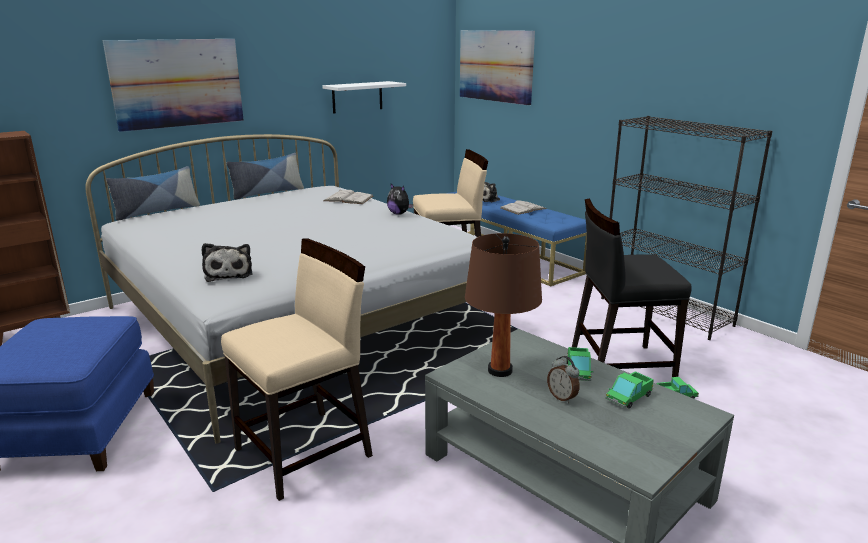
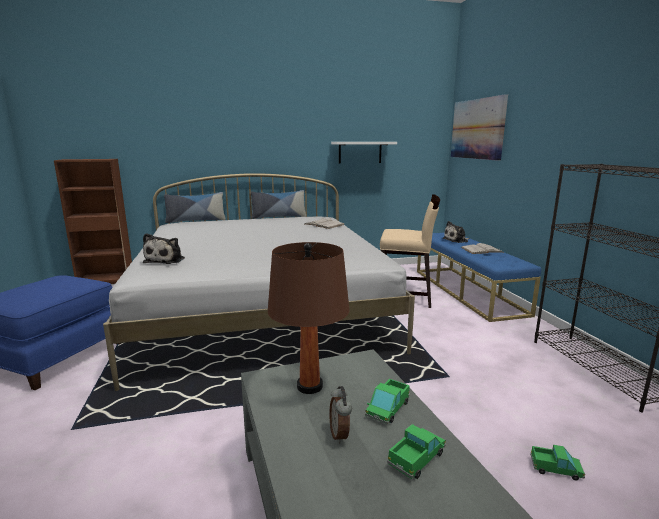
camera: 25 degrees right, 5 degrees down
(177, 83) = (221, 134): picture -> none
(305, 452) = (161, 417): beige chair -> none
(399, 214) = (347, 237): plush toy -> none
(619, 365) = (508, 414): black chair -> none
(628, 397) = (417, 458): toy truck -> toy truck turned 150 degrees clockwise

